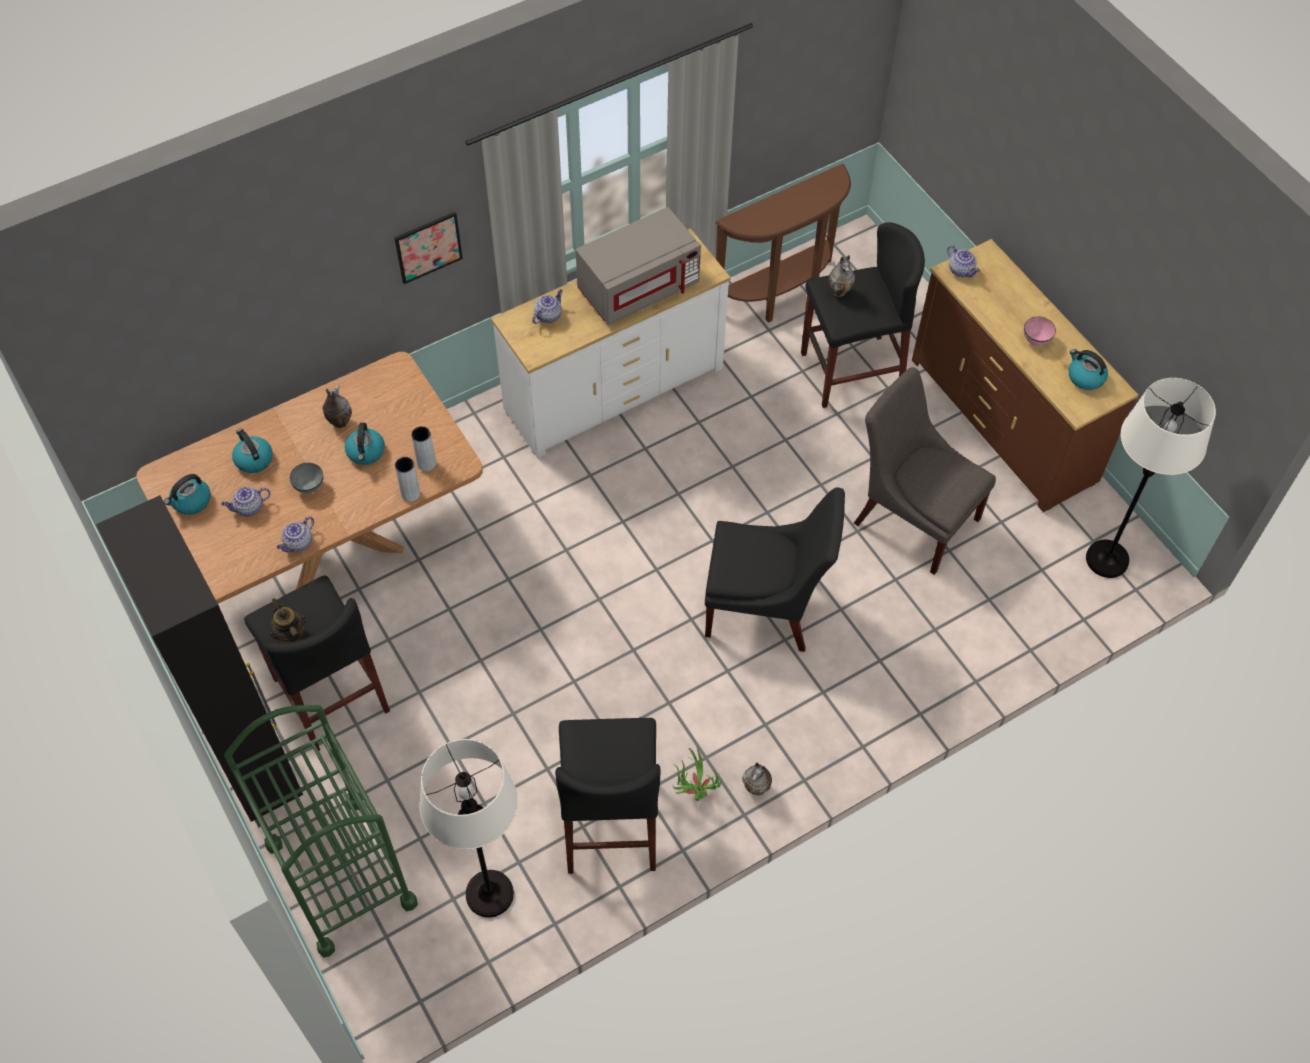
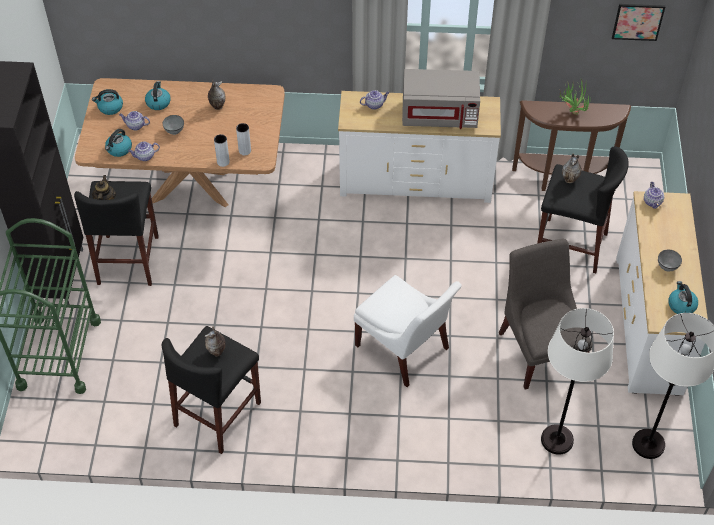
camera: 35 degrees right, 5 degrees down
(366, 452) = (218, 128): kettle -> kettle (119, 149)
(428, 247) = (312, 24): picture -> picture (638, 21)
(489, 894) = (124, 410): white floor lamp -> white floor lamp (556, 439)
(693, 791) = (277, 425): potted plant -> potted plant (572, 111)
(757, 788) = (315, 445): vase -> vase (217, 352)
(766, 608) = (404, 350): black chair -> white chair
(1003, 419) = (649, 324): brown dresser -> white dresser
(1036, 340) = (667, 267): pink bowl -> grey bowl

